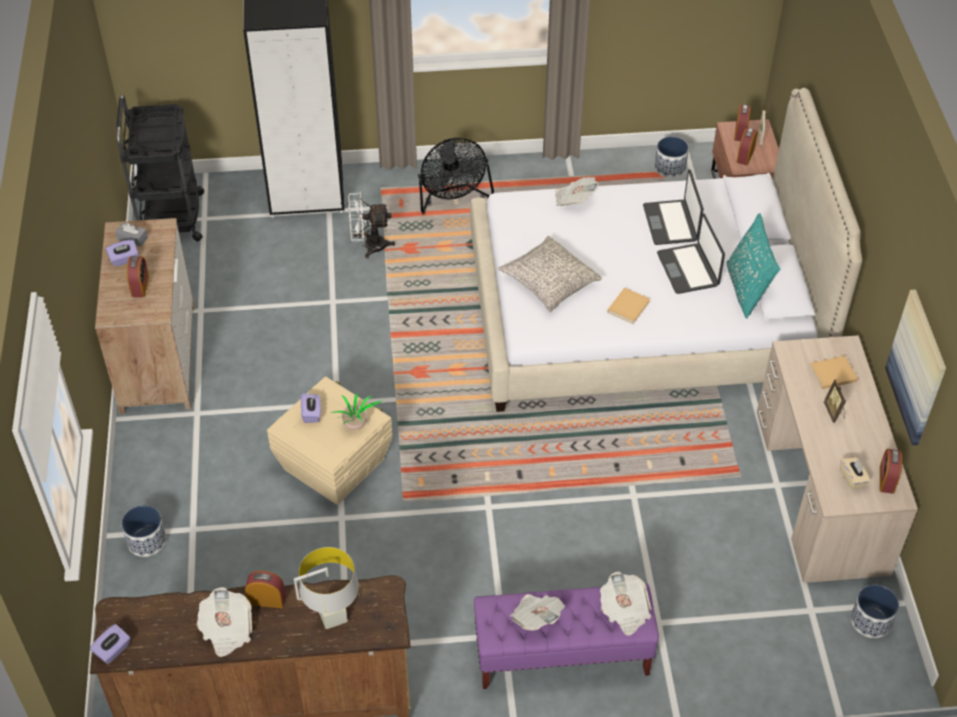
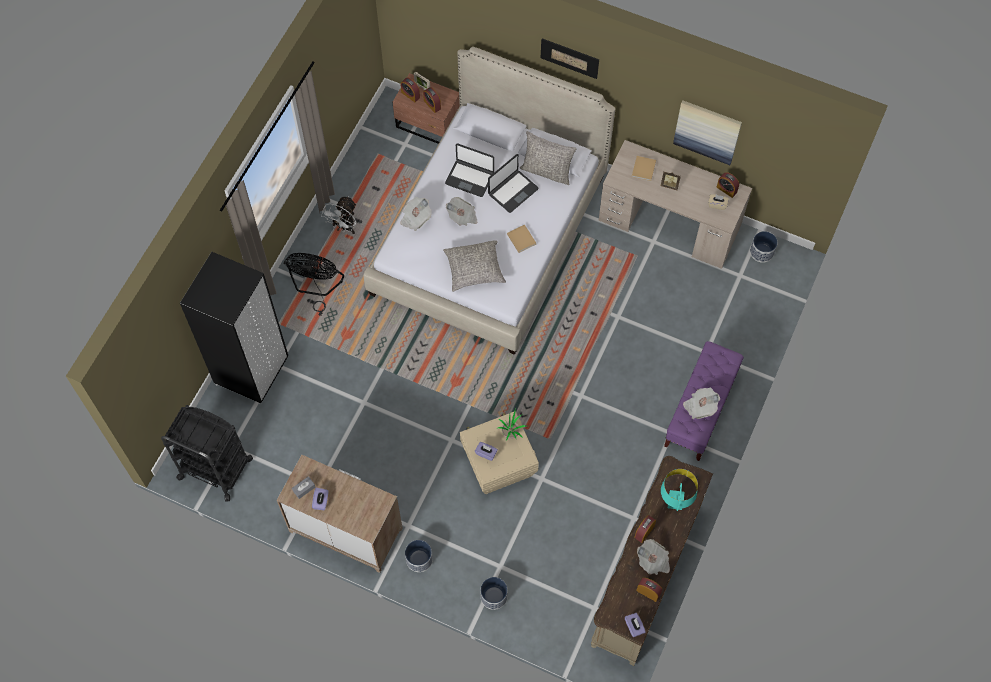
camera: 60 degrees left, 15 degrees up
(140, 286) = (352, 501): alarm clock -> alarm clock (648, 592)
(332, 617) = (674, 503): grey table lamp -> turquoise table lamp
(369, 246) = (328, 357): white fan -> white fan (344, 227)
(449, 197) = (315, 287): black fan -> black fan turned 90 degrees counterclockwise
(624, 611) = (719, 362): newspaper -> newspaper (462, 216)
(669, 168) = (377, 148): planter -> planter (419, 559)
(688, 269) = (512, 191): laptop -> laptop turned 60 degrees counterclockwise
(747, 289) = (547, 171): turquoise pillow -> grey pillow
(864, 155) = (569, 58): none -> picture

